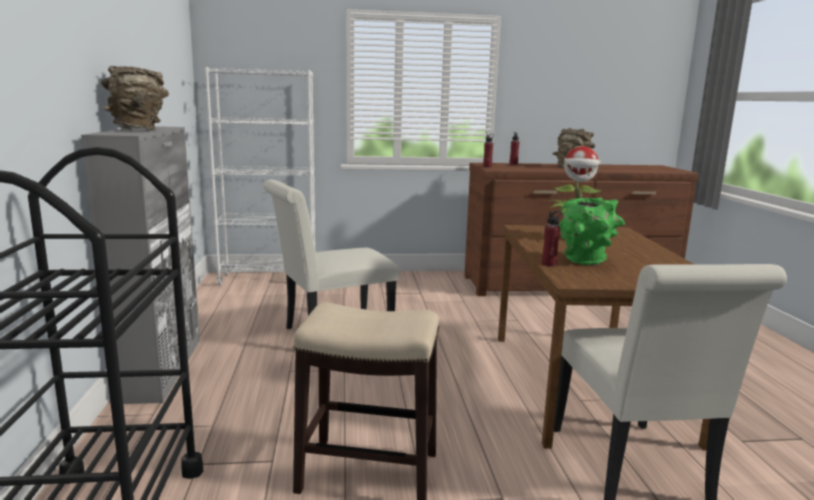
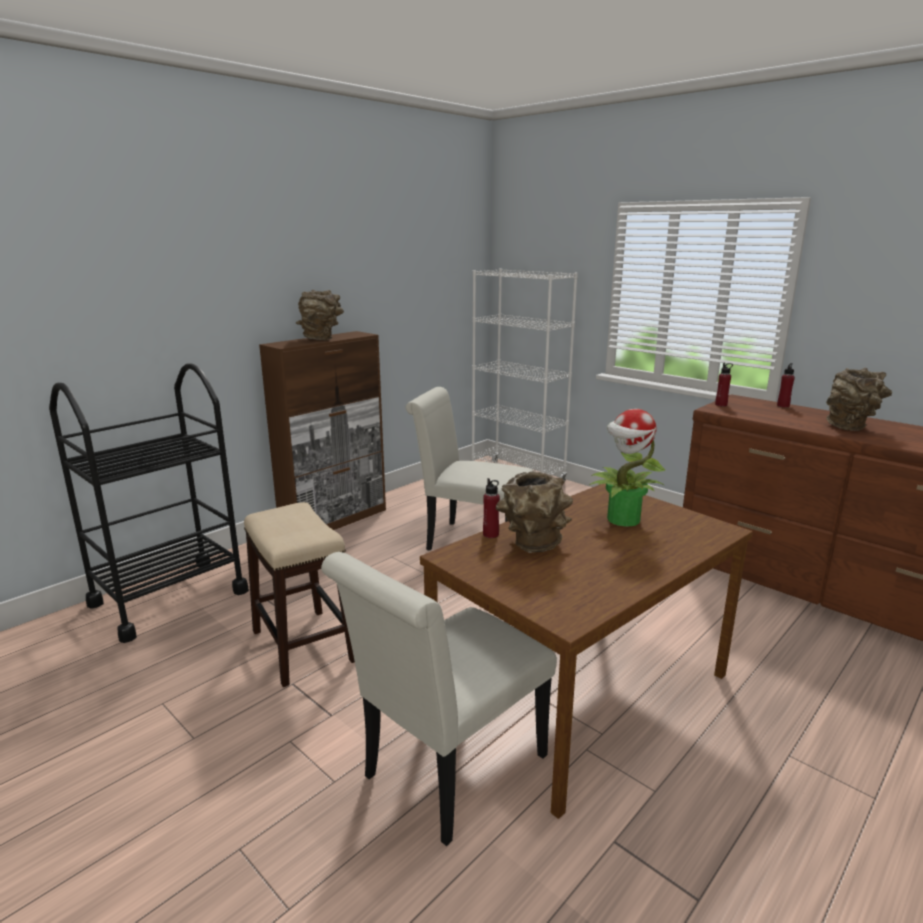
camera: 50 degrees right, 5 degrees up
(161, 368) = (335, 520): grey cabinet -> brown cabinet
(586, 262) = (533, 546): green vase -> brown vase

